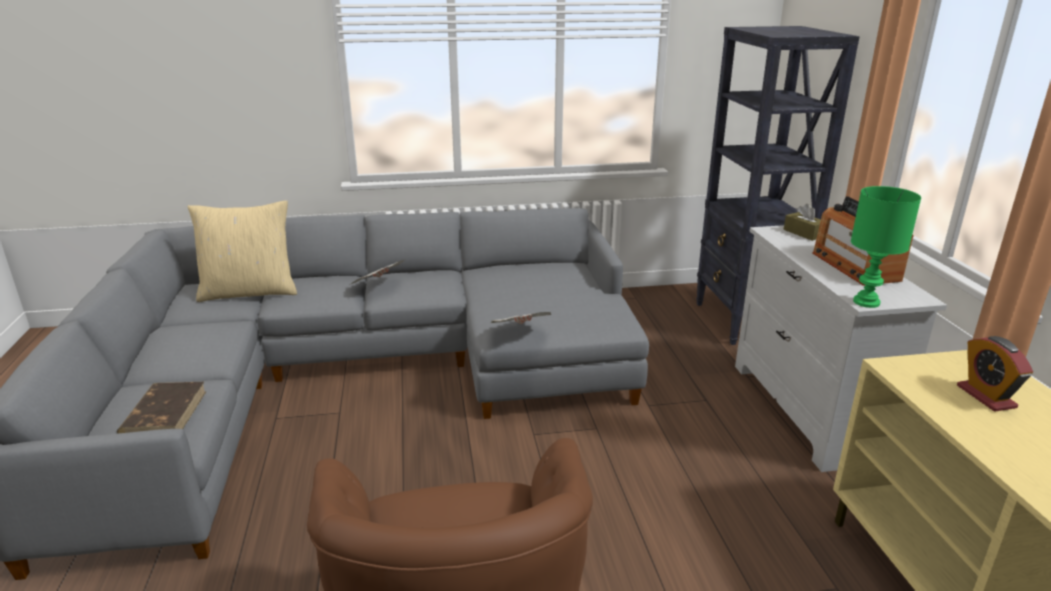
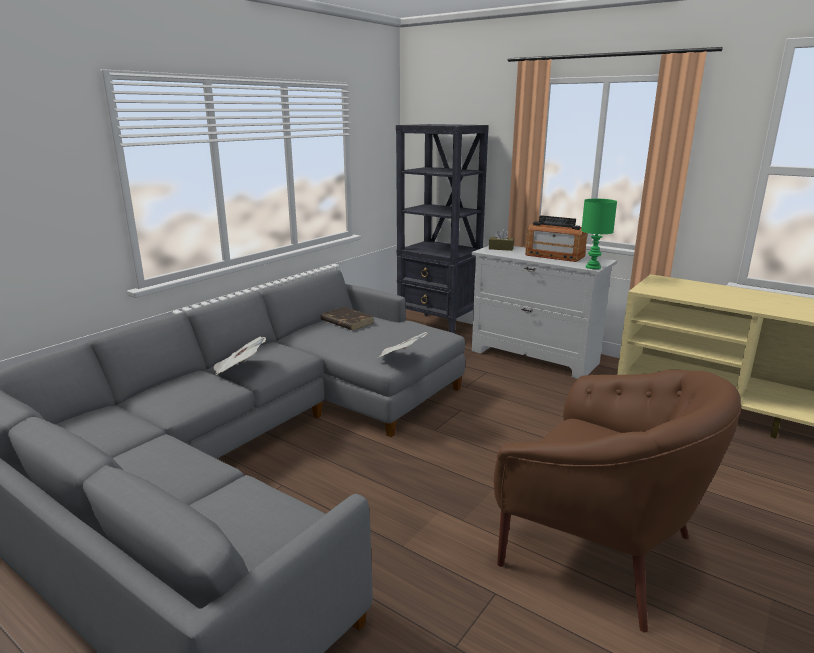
camera: 45 degrees left, 5 degrees down
(165, 413) = (261, 514): brown book -> brown book (346, 321)
(250, 292) = (123, 413): beige pillow -> none
(986, 396) = (687, 289): alarm clock -> none

